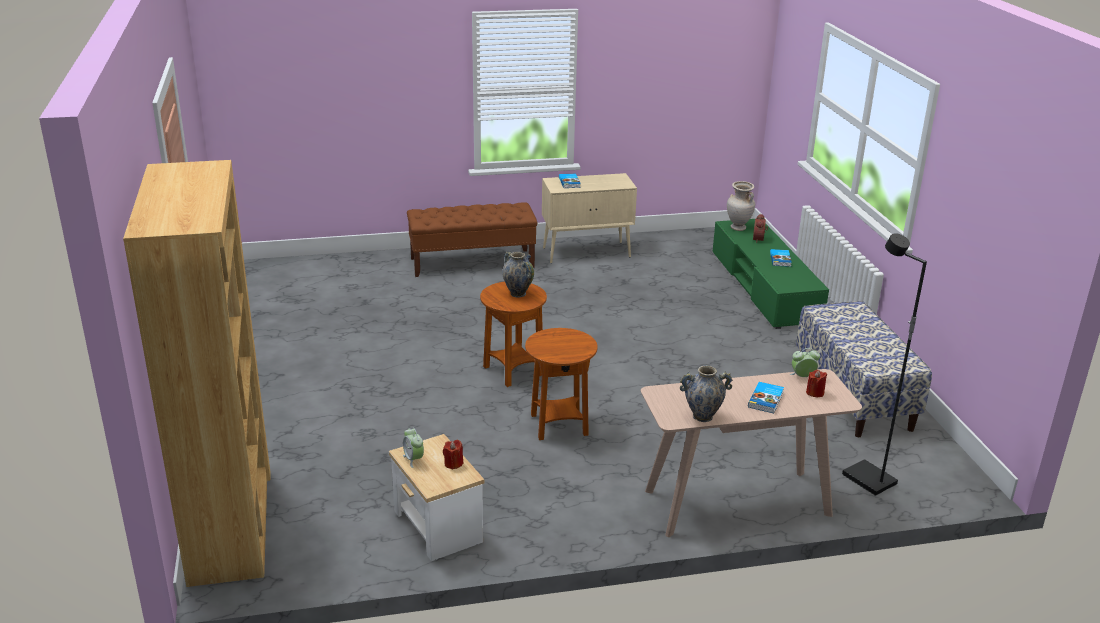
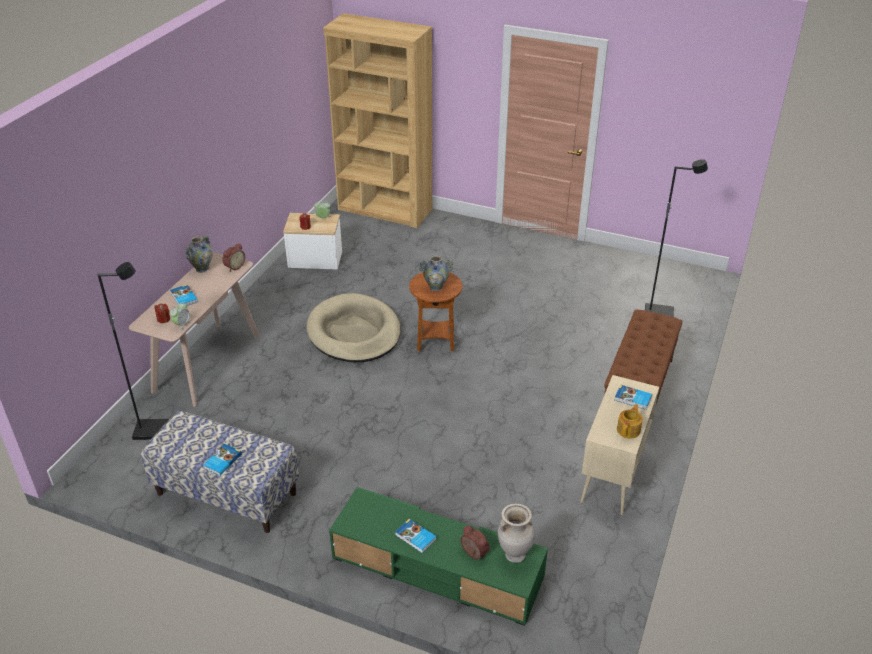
camera: 125 degrees right, 10 degrees up
(338, 276) = (659, 313): none -> black floor lamp
(559, 425) = (354, 332): brown side table -> beige dog bed
(605, 178) = (629, 430): none -> teapot
(666, 396) = (234, 266): none -> alarm clock
(870, 327) = (222, 461): none -> book

